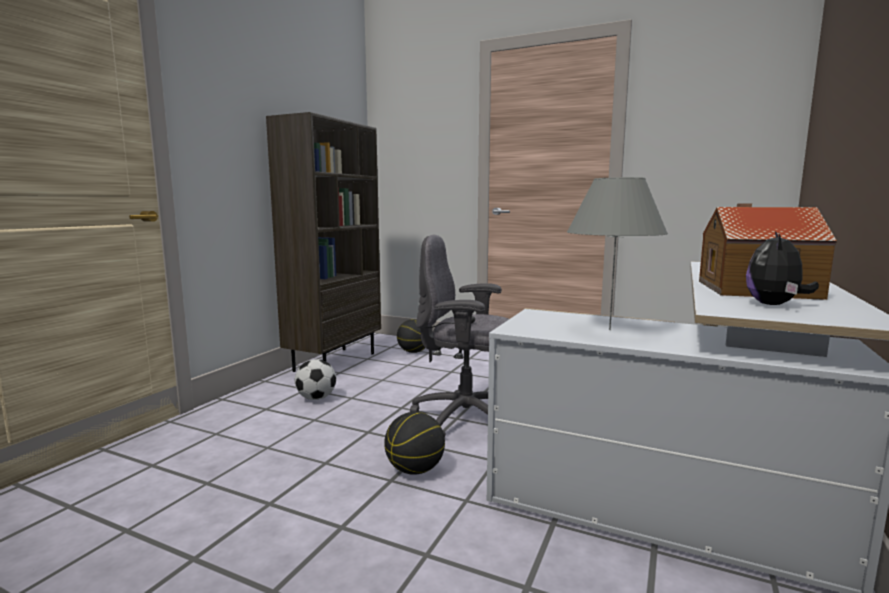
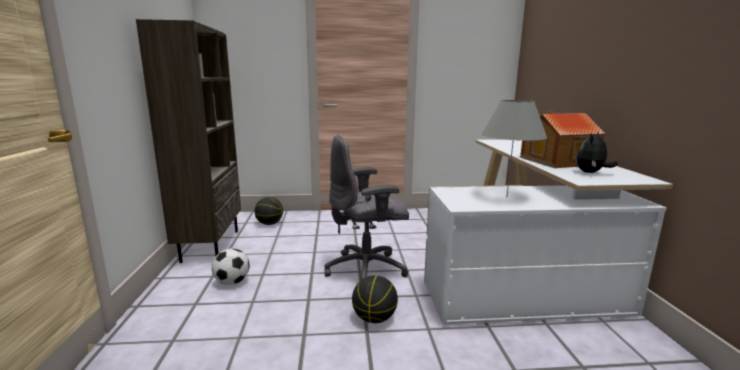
camera: 30 degrees left, 5 degrees up
(775, 305) = (591, 173): plush toy -> plush toy turned 45 degrees clockwise

